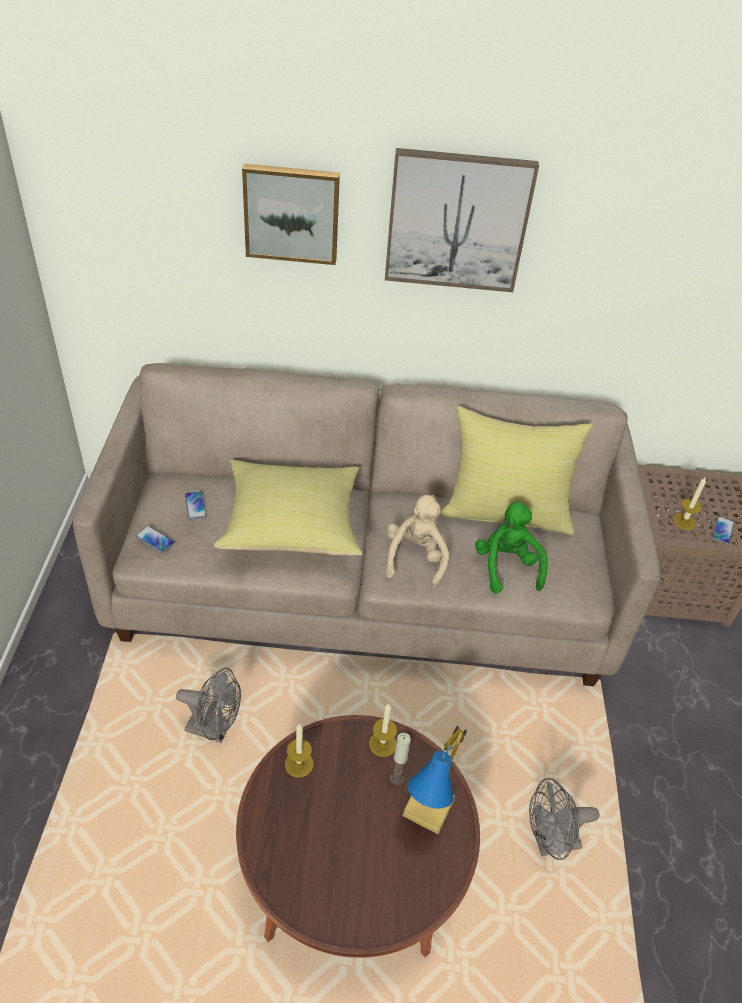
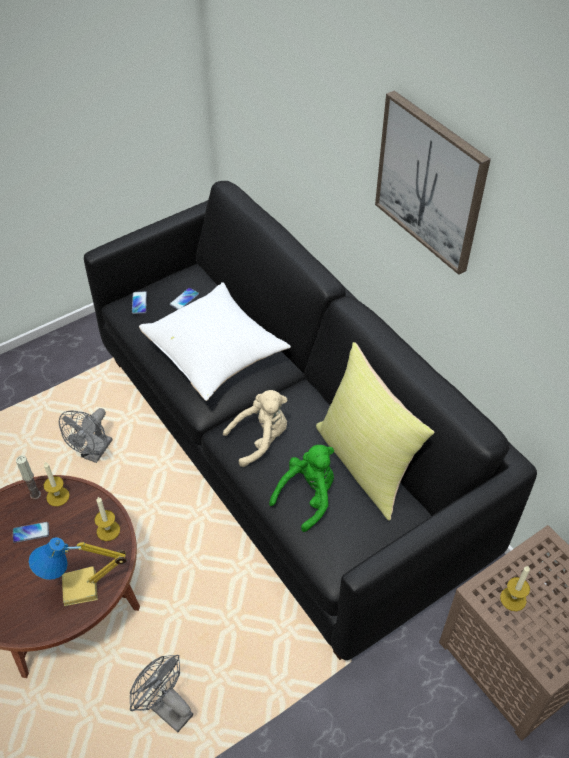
camera: 55 degrees right, 5 degrees up
(215, 729) = (94, 453): grey fan -> grey fan turned 45 degrees clockwise
(292, 213) = (330, 111): picture -> none
(293, 525) = (216, 354): yellow pillow -> white pillow
(364, 587) = (285, 451): beige sofa -> black sofa
(396, 778) = (88, 556): candle -> candle (35, 494)
(723, 530) = (536, 636): phone -> phone (31, 532)

